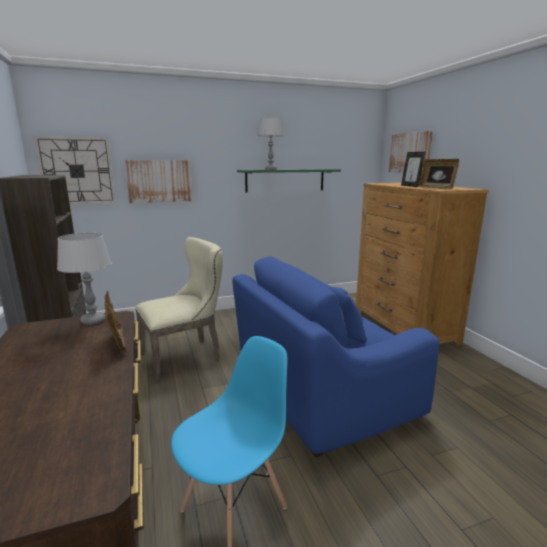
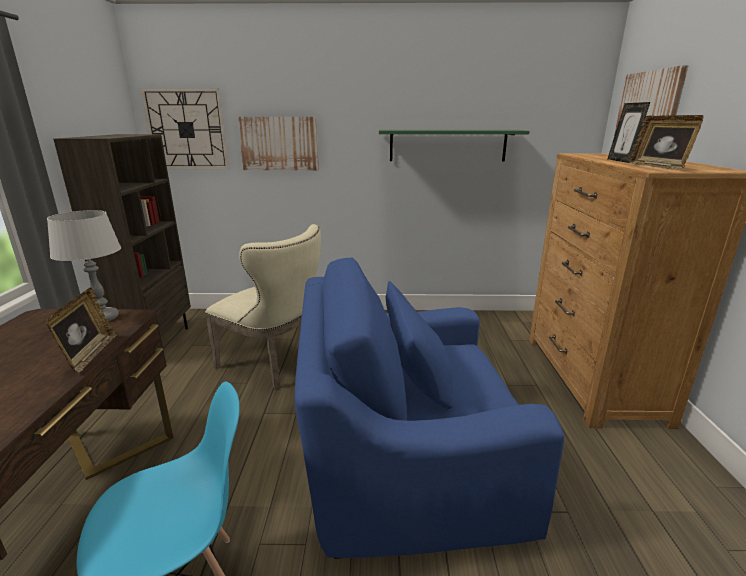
camera: 20 degrees right, 5 degrees up
(186, 355) = (274, 364): beige chair -> beige chair turned 45 degrees clockwise
(270, 169) = (423, 129): grey table lamp -> none

